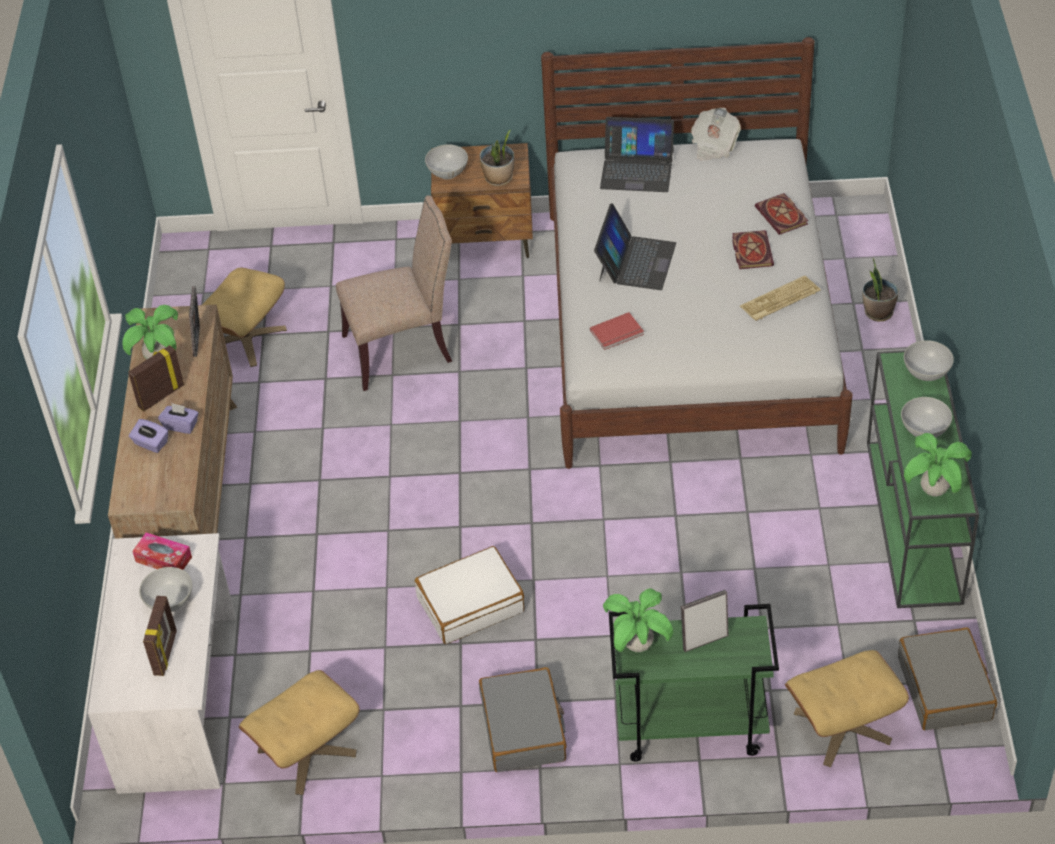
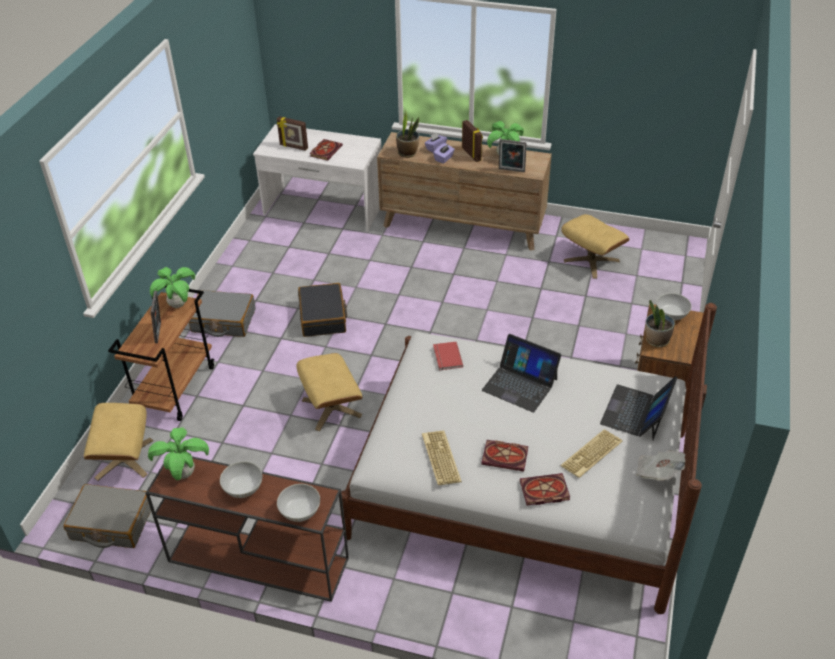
camera: 105 degrees right, 5 degrees down
(163, 559) = (355, 151): tissue box -> none
(169, 602) = (325, 150): white bowl -> book
(307, 752) = (264, 244): beige ottoman -> beige ottoman (331, 408)
(403, 349) = (555, 326): beige chair -> none
(470, 604) = (323, 317): white suitcase -> black suitcase
(689, 727) = (175, 388): green cart -> brown cart
(715, 191) = (592, 455): none -> keyboard
(878, 312) = (493, 621): potted plant -> potted plant (408, 153)
(914, 523) = (256, 559): green console table -> brown console table

